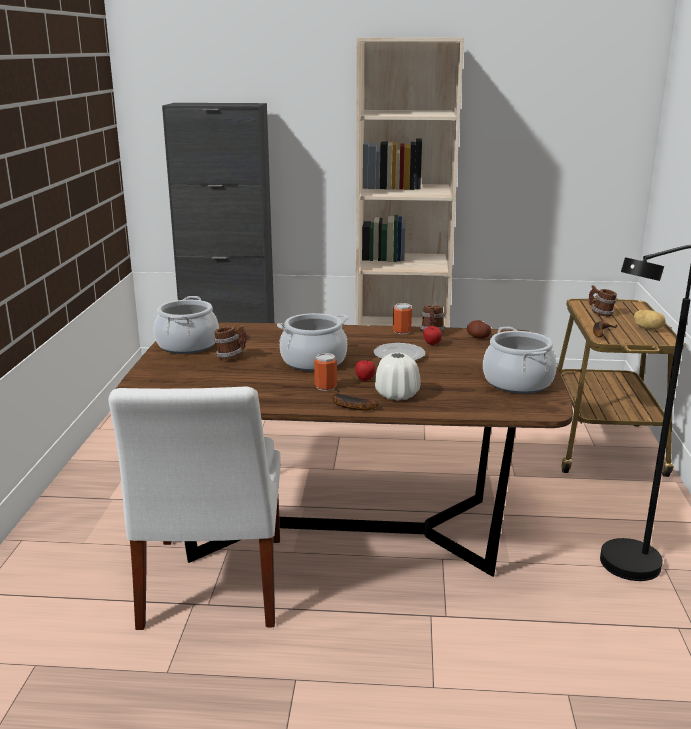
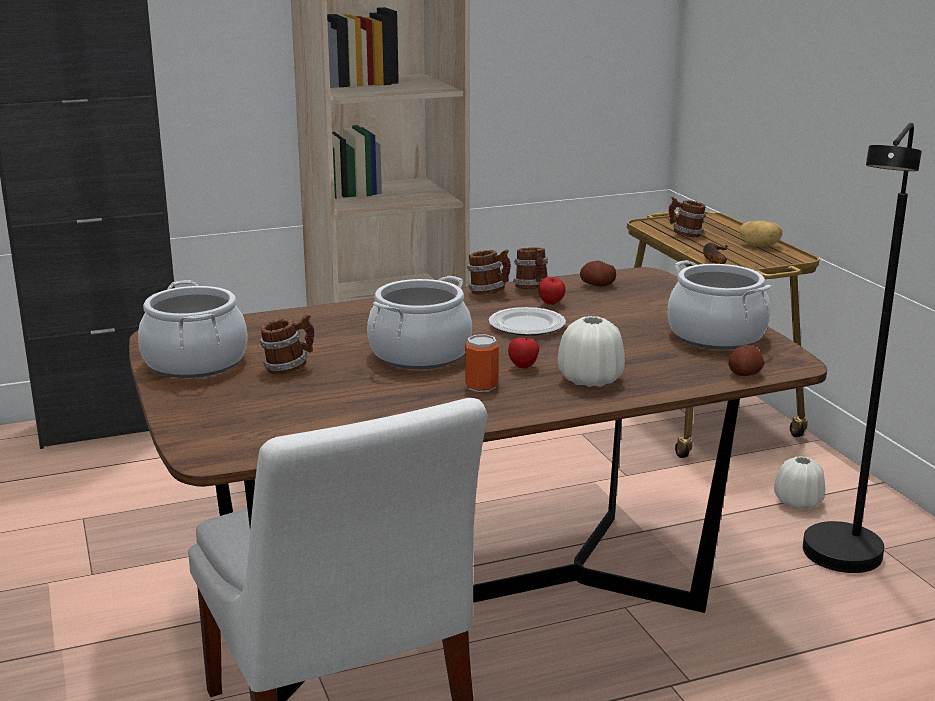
camera: 25 degrees left, 0 degrees up
(349, 405) = (545, 405): banana -> none
(402, 331) = (489, 292): can -> mug
(505, 410) = (745, 374): none -> potato
(626, 521) = (798, 502): none -> white vase

